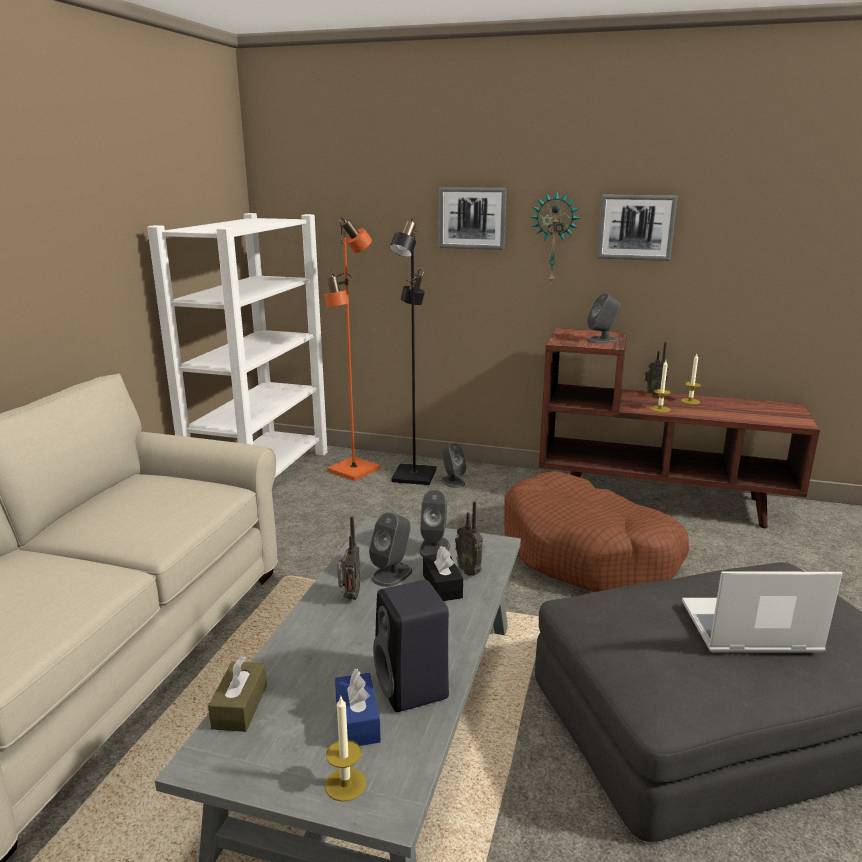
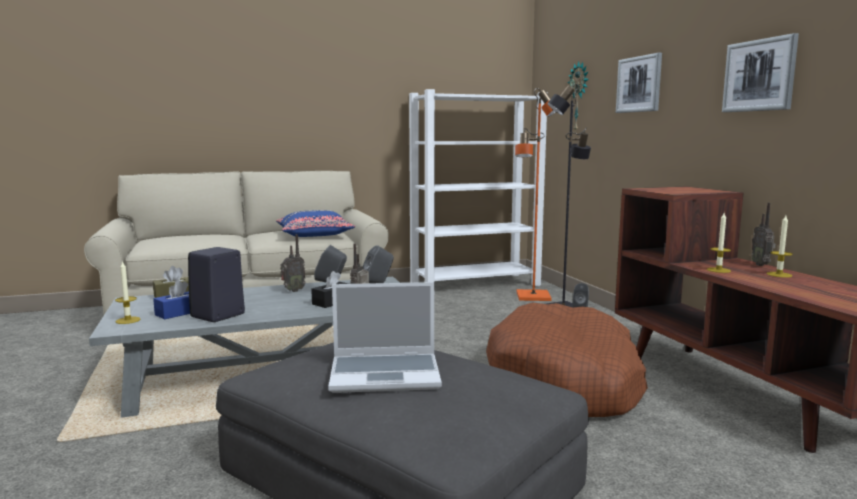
camera: 55 degrees right, 10 degrees down
(172, 497) = (315, 234): none -> blue pillow
(554, 238) = (693, 95): wall clock -> wall clock (579, 97)
(602, 340) = (686, 191): grey speaker -> none
(748, 629) = (386, 374): laptop -> laptop turned 120 degrees clockwise

